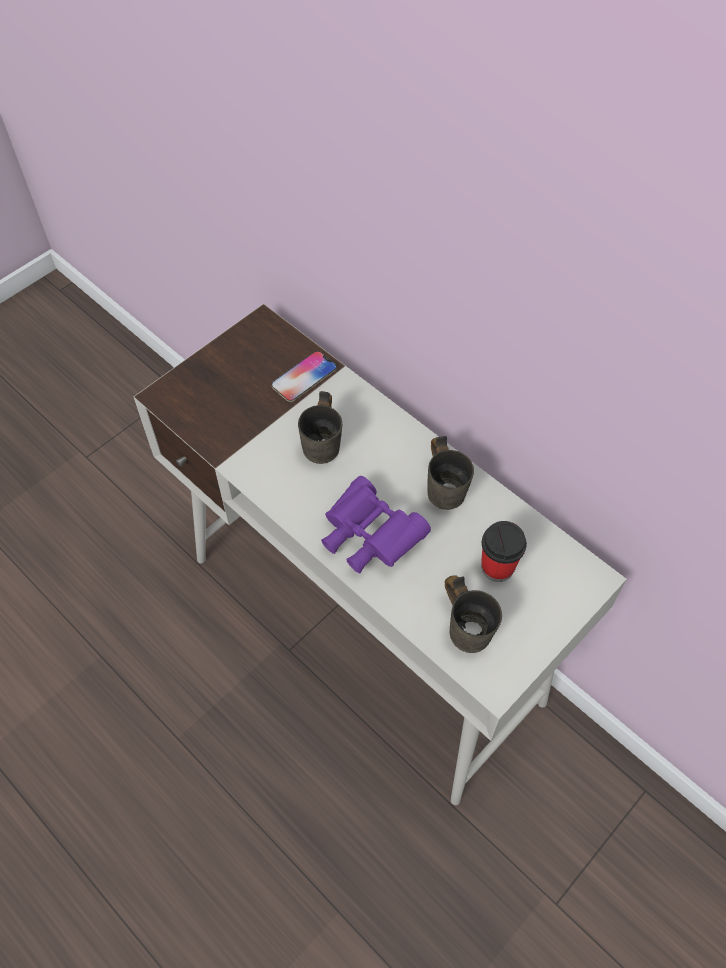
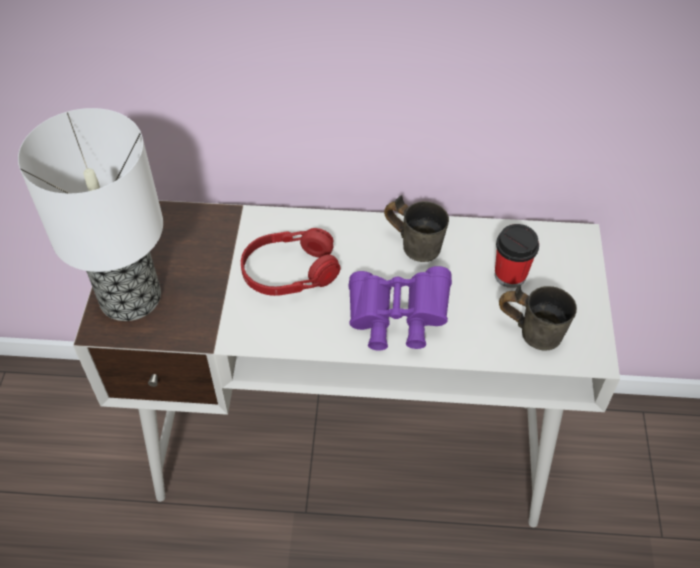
camera: 40 degrees left, 5 degrees down
(200, 387) = (132, 298): none -> table lamp
(304, 377) = (217, 234): phone -> none
(327, 443) = (290, 272): grey mug -> red headphones

